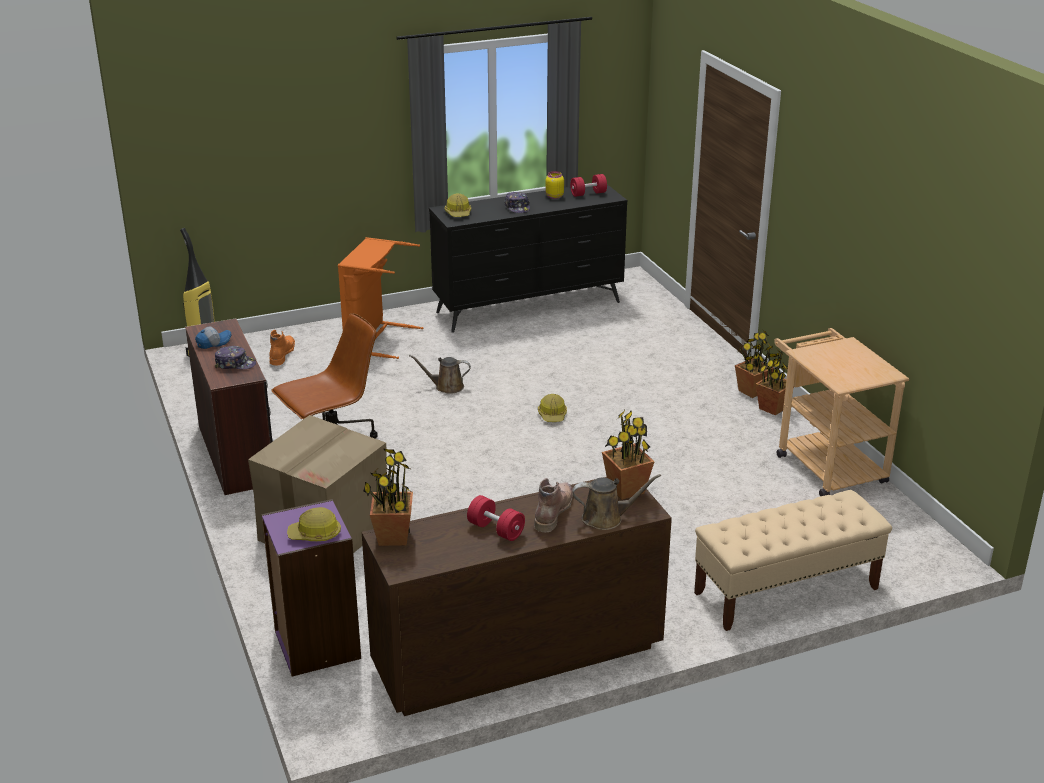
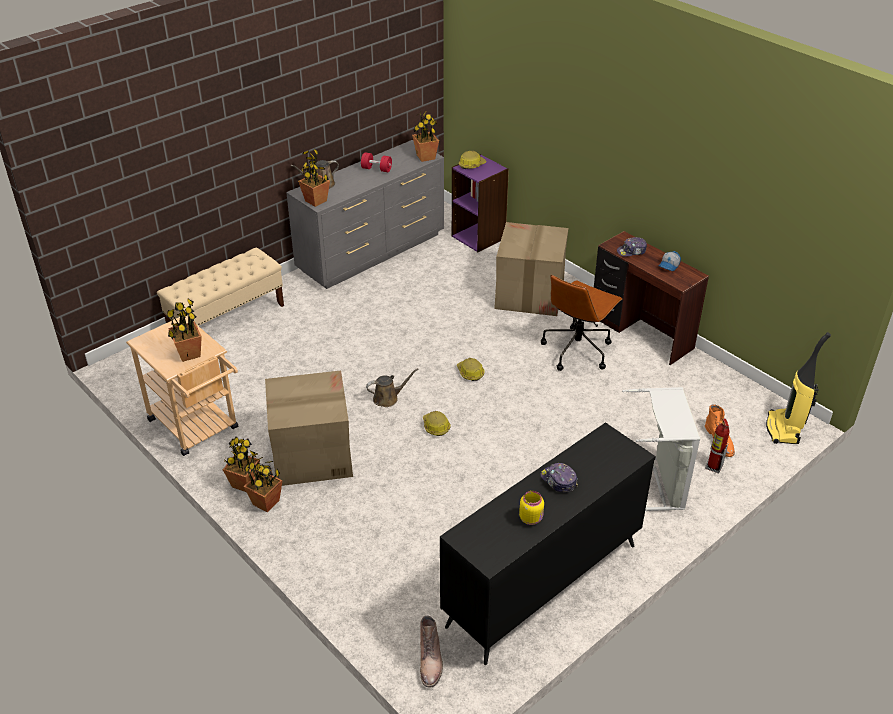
camera: 160 degrees right, 10 degrees up
(311, 340) = (713, 467): none -> fire extinguisher
(375, 339) = (657, 484): orange laundry basket -> grey laundry basket
(446, 387) = (544, 437): brown watering can -> brown watering can (388, 398)
(458, 213) = (613, 451): hard hat -> hard hat (470, 373)
(516, 658) = (372, 252): brown dresser -> grey dresser
(552, 511) = (351, 183): brown boot -> brown boot (431, 661)
(588, 194) = (493, 537): red dumbbell -> none
(697, 417) = (311, 455): none -> cardboard box
(830, 353) = (188, 354): none -> potted plant

